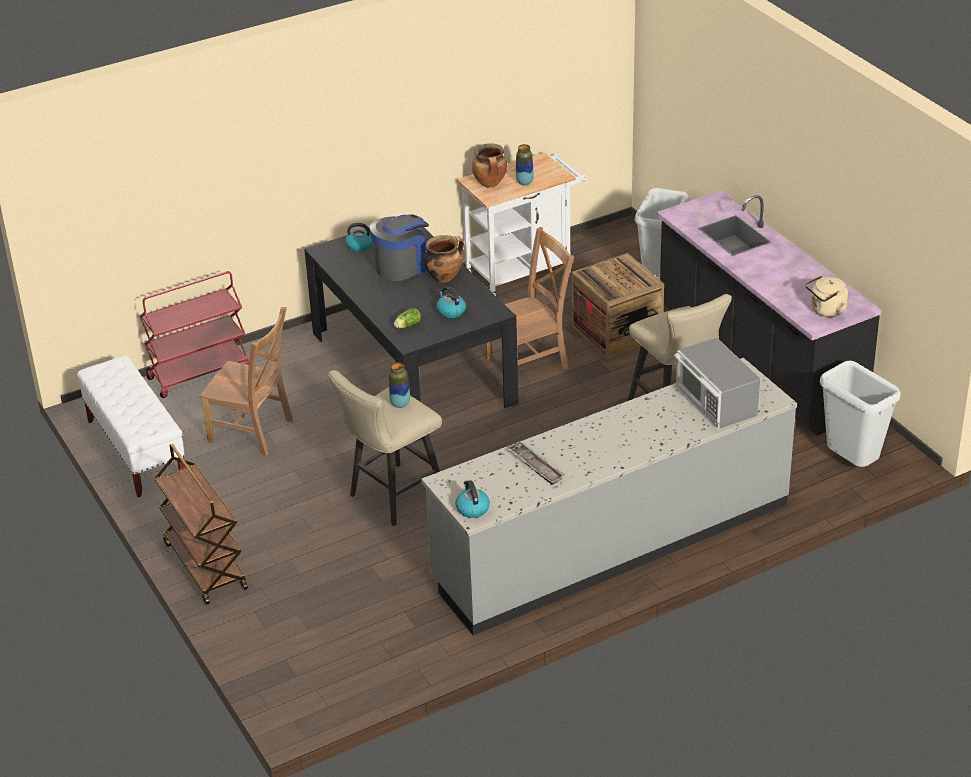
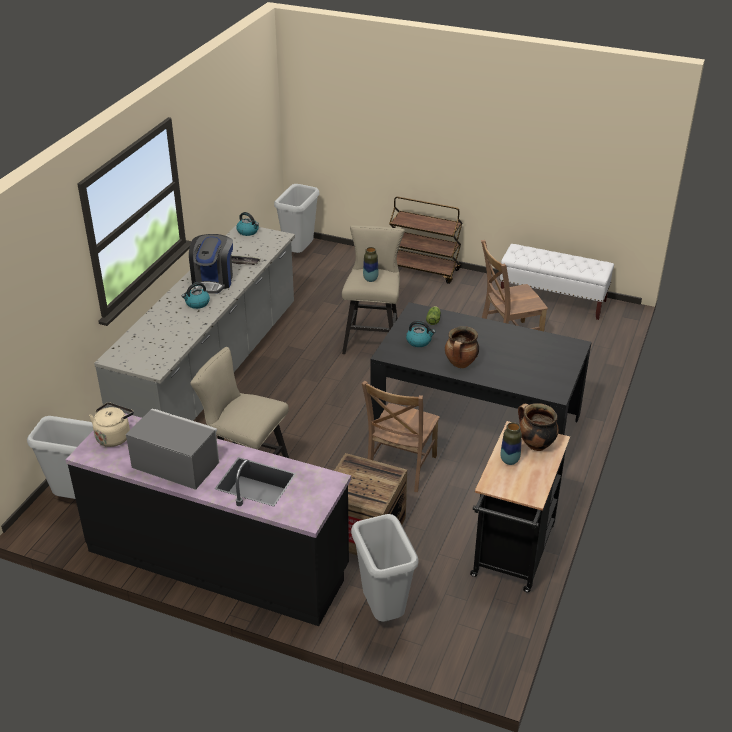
camera: 140 degrees right, 0 degrees up
(199, 373) = (600, 354): red cart -> none
(316, 685) = (298, 253): none -> grey trash can
(360, 246) = (557, 361): kettle -> kettle (197, 303)
(402, 266) = (502, 359): coffee machine -> coffee machine (213, 281)
(524, 271) = (512, 556): white cart -> black cart
(715, 402) = (155, 339): microwave -> microwave (176, 464)

